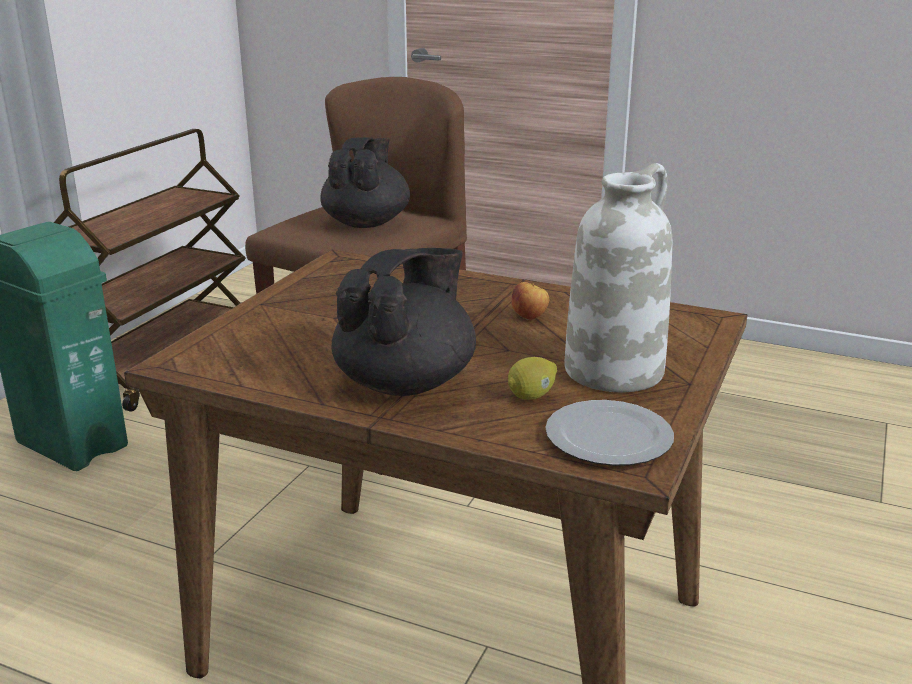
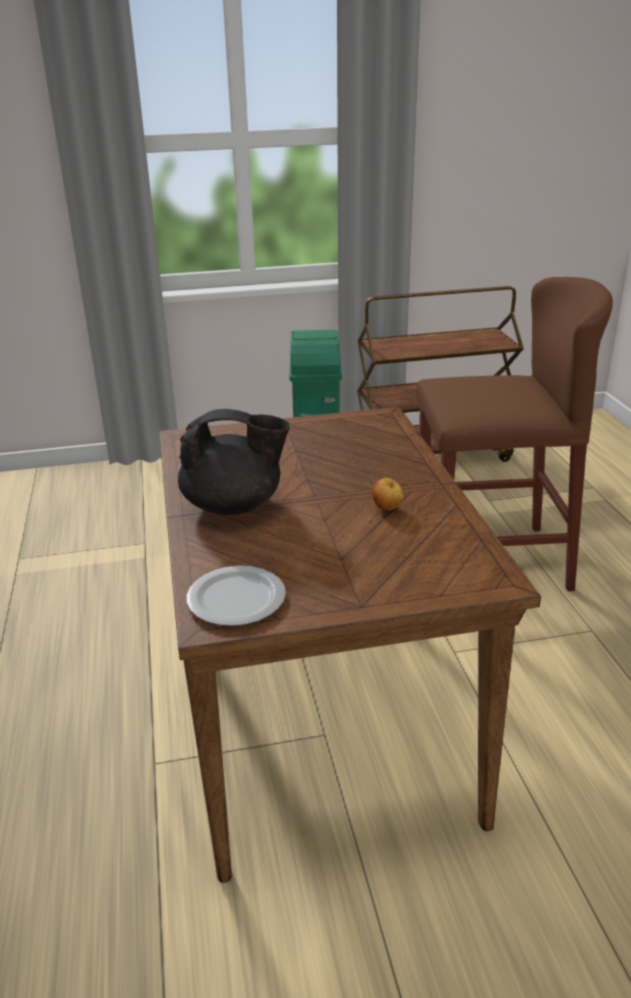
camera: 55 degrees right, 5 degrees up
(366, 223) = (496, 398): black teapot -> none
(531, 396) = (265, 552): lemon -> none
(614, 369) = (344, 568): white vase -> none

